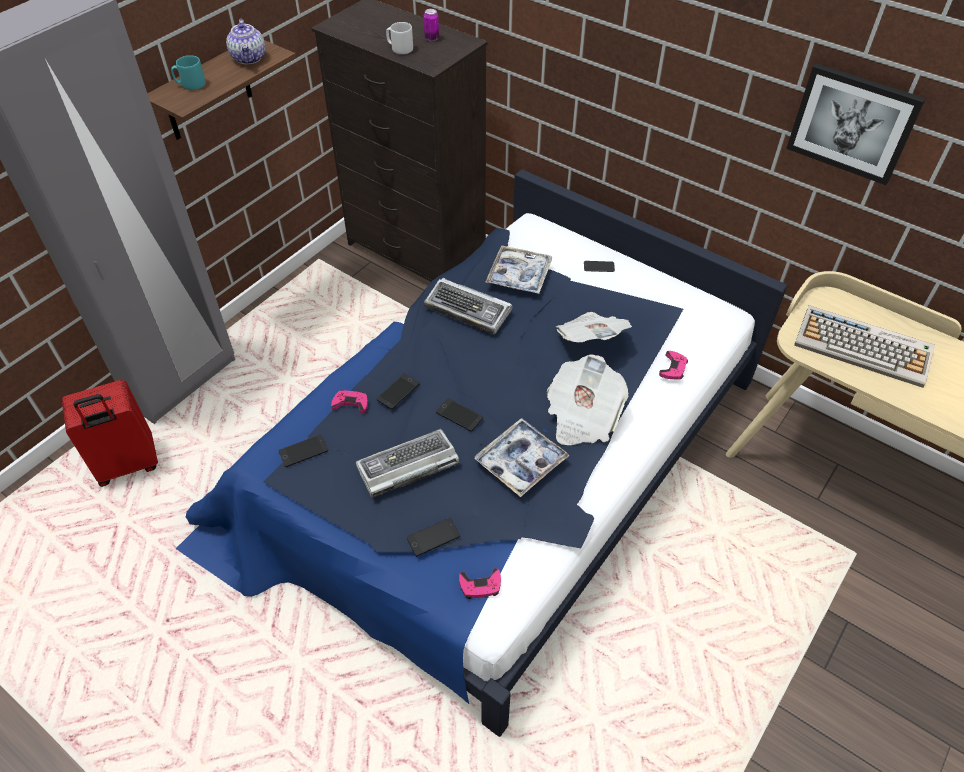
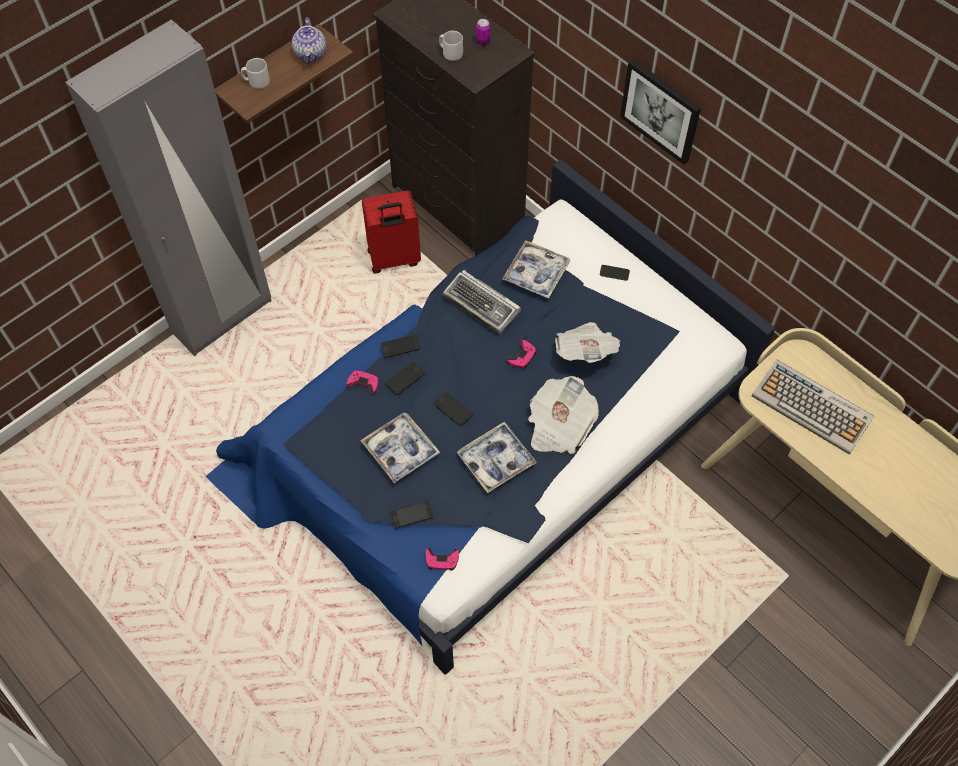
camera: 10 degrees right, 10 degrees up
(128, 465) = (170, 393): red suitcase -> red suitcase (394, 259)
(191, 85) = (256, 81): turquoise mug -> grey mug
(303, 451) = (318, 422): phone -> phone (400, 346)
(407, 467) = (400, 450): keyboard -> tray
(673, 368) = (652, 391): pink game controller -> pink game controller (522, 356)
(853, 123) = (824, 220): picture -> picture (661, 110)

